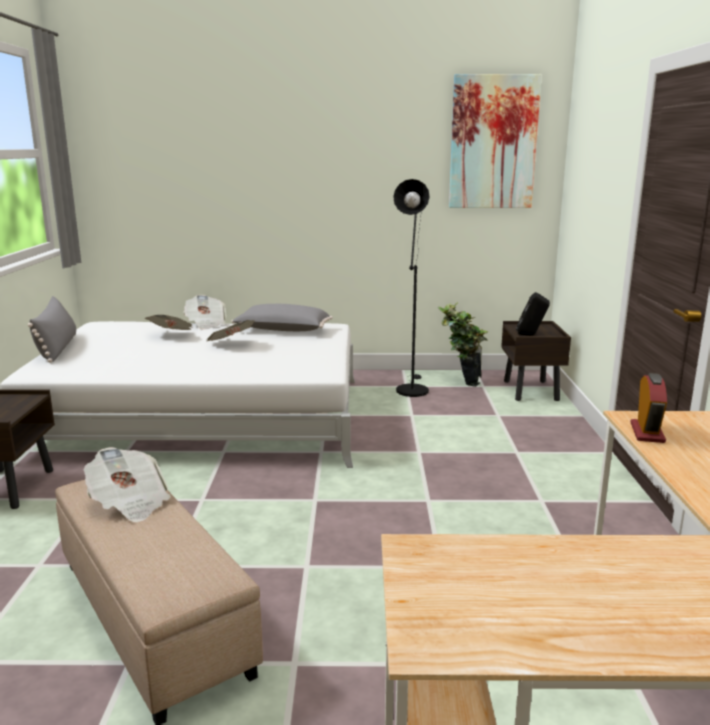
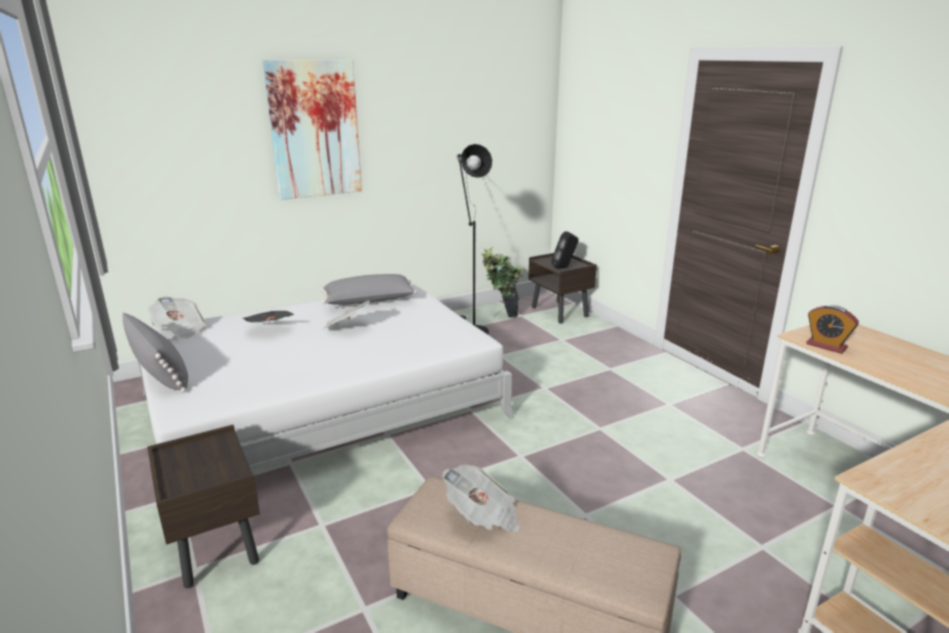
camera: 30 degrees left, 5 degrees up
(206, 324) = (280, 308): newspaper -> newspaper (180, 330)
(493, 142) = (505, 101): picture -> picture (315, 129)
(647, 432) = (826, 346): alarm clock -> alarm clock turned 150 degrees clockwise

